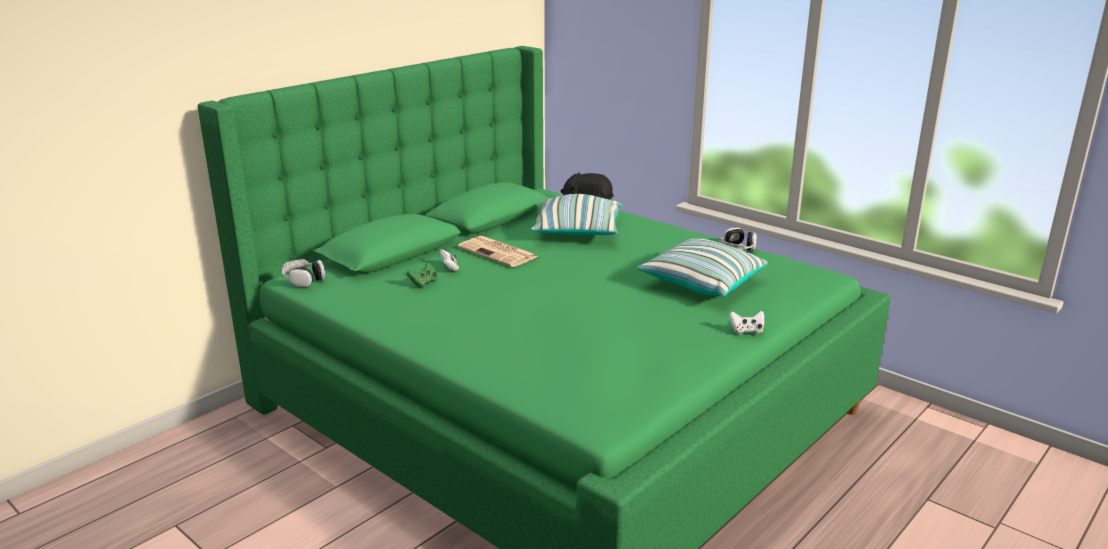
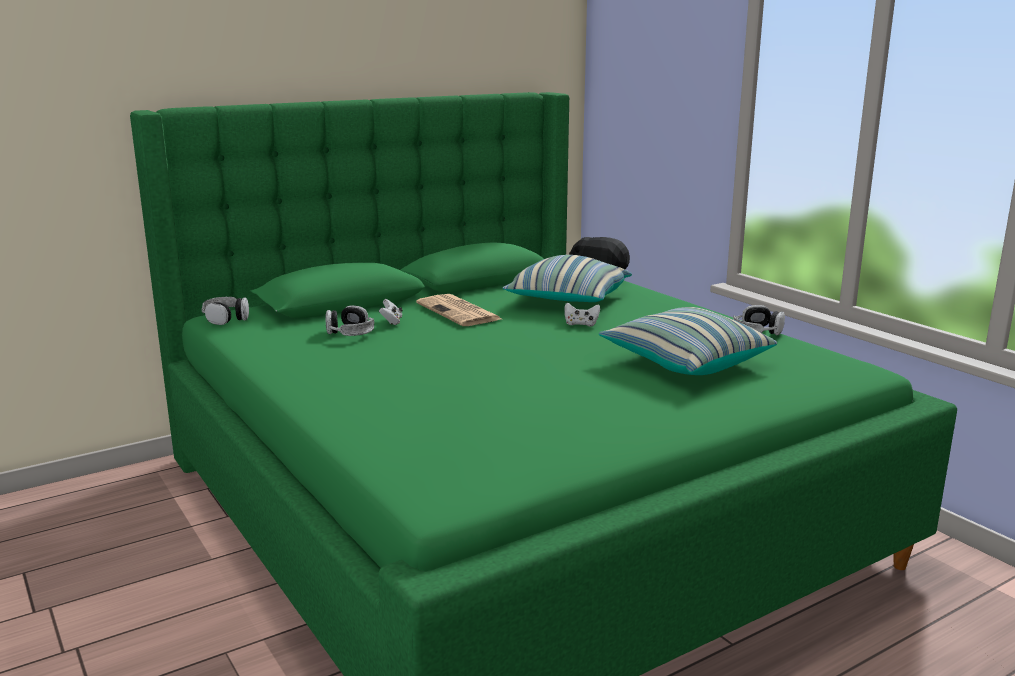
camera: 15 degrees right, 5 degrees down
(423, 283) = (350, 333): green game controller -> headphones
(746, 331) = (709, 418): white game controller -> white game controller (581, 324)

